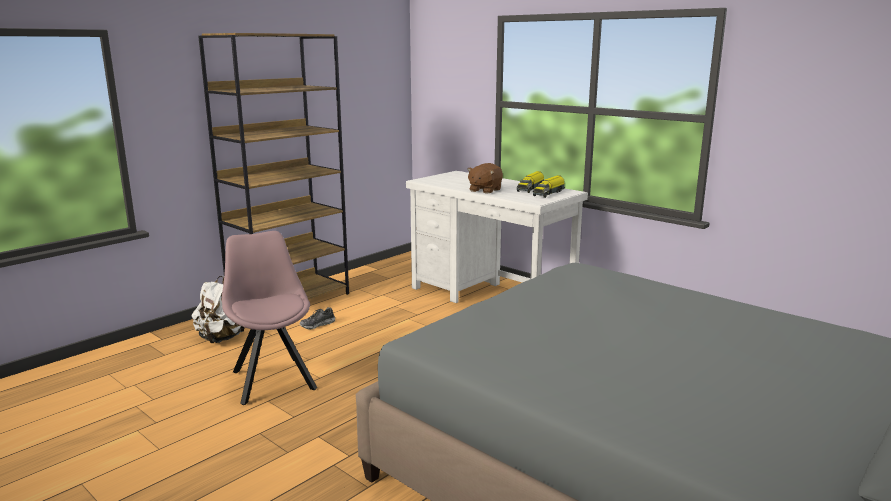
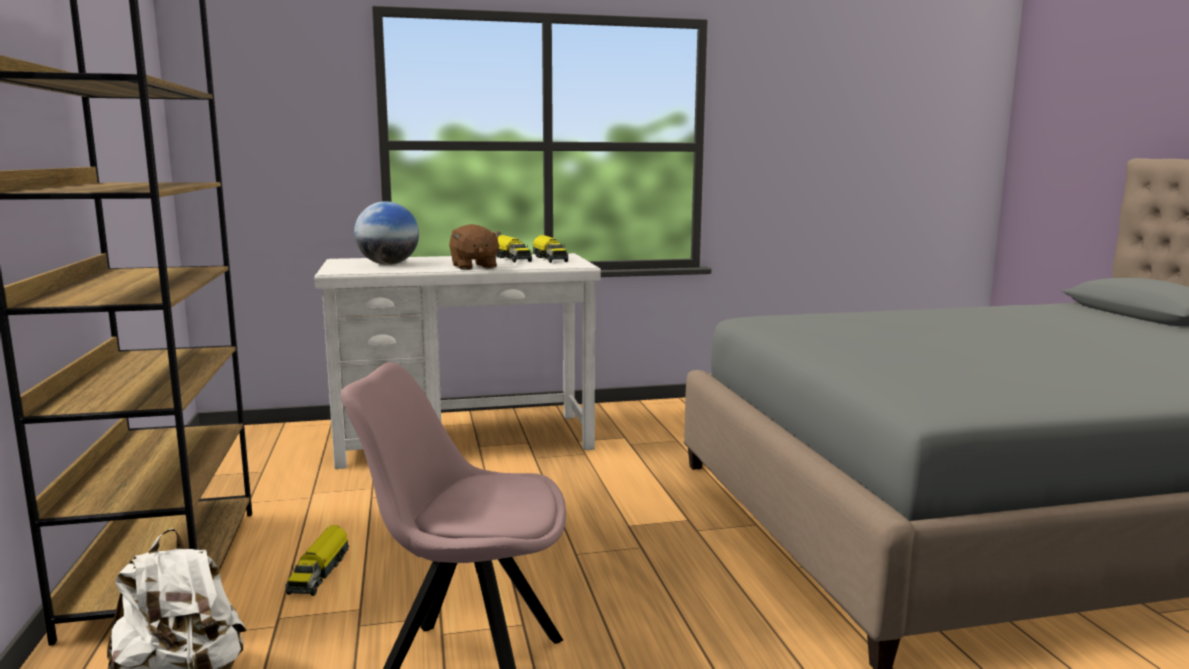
camera: 55 degrees left, 5 degrees down
(317, 325) = (319, 572): shoe -> toy truck
(460, 180) = (388, 264): none -> globe

